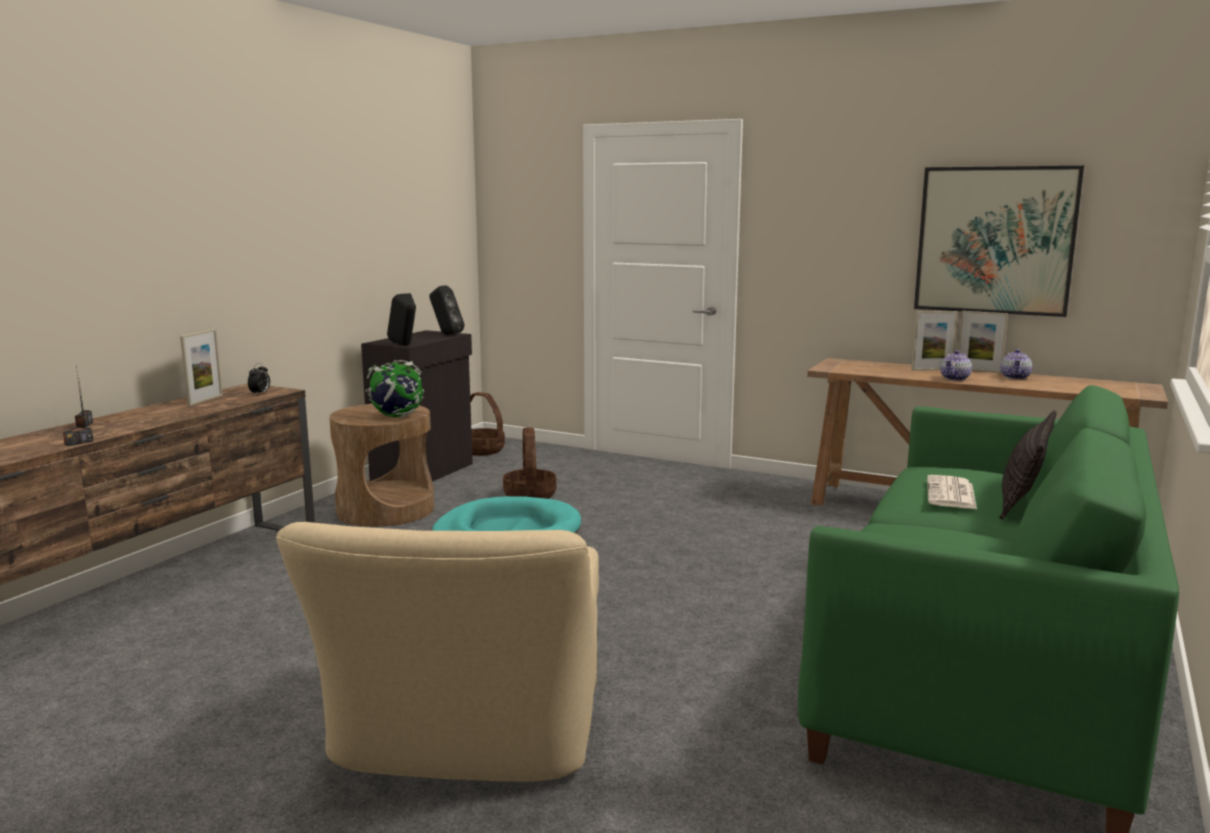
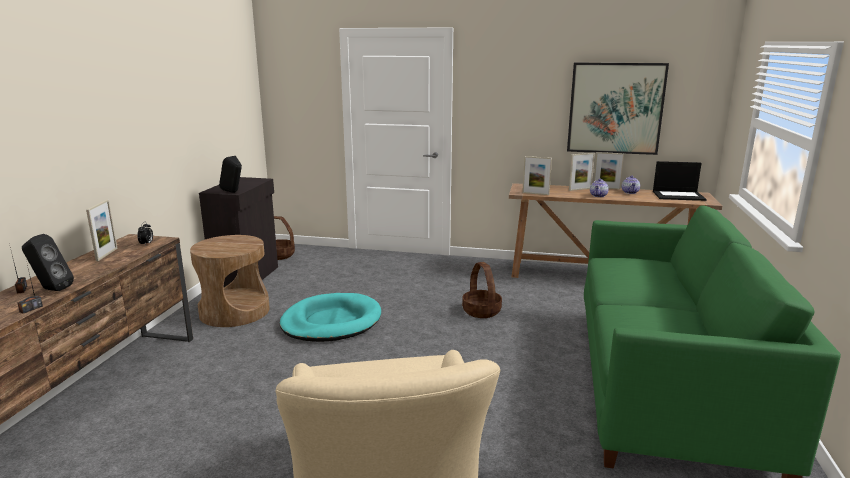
camera: 15 degrees left, 5 degrees up
(397, 416) = (242, 247): globe -> none
(446, 334) = (255, 180): black speaker -> black speaker (51, 289)
(529, 495) = (330, 289): basket -> basket (481, 311)
(851, 371) = (535, 193): none -> picture frame
(951, 494) = (637, 280): newspaper -> none
(1023, 497) = (674, 277): pillow -> none
(1099, 385) = (678, 195): none -> laptop

